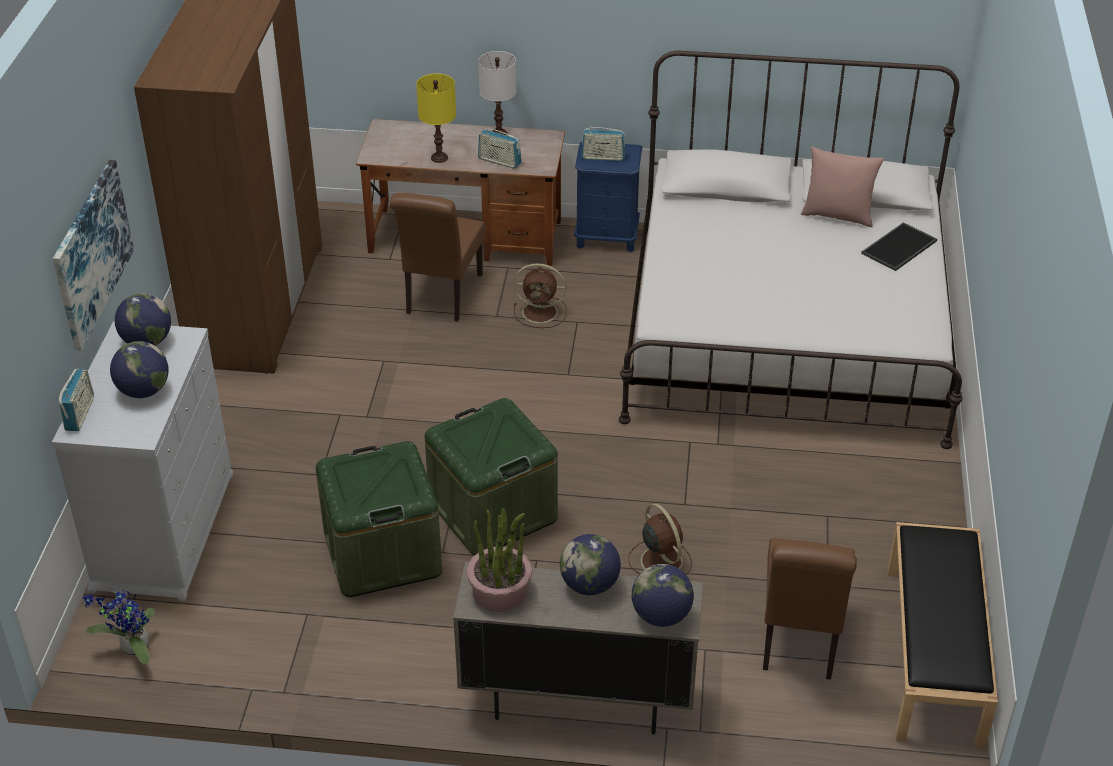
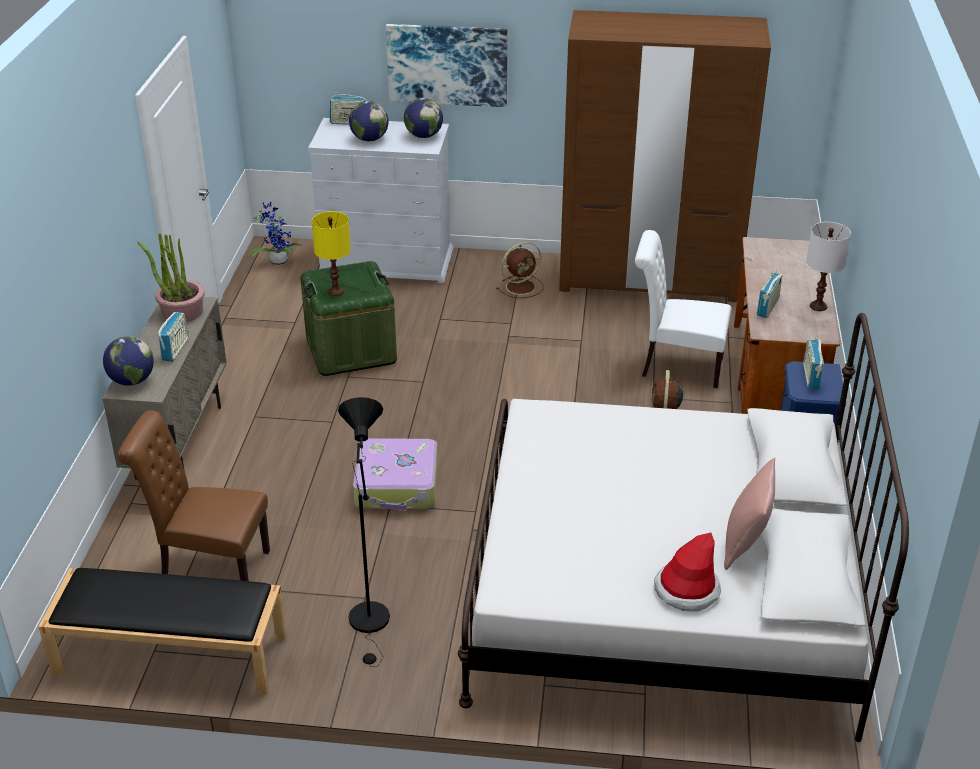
camera: 90 degrees right, 5 degrees down
(439, 157) = (764, 276): yellow table lamp -> yellow table lamp (336, 291)
(441, 297) = (676, 366): brown chair -> white chair
(492, 511) = (392, 399): green storage box -> none
(589, 585) = (175, 349): globe -> radio
(652, 500) = (397, 486): none -> suitcase
(660, 560) = (322, 488): brown fan -> brown fan (521, 286)
(862, 509) = (371, 624): none -> black floor lamp
(899, 248) = (686, 590): tray -> hat

